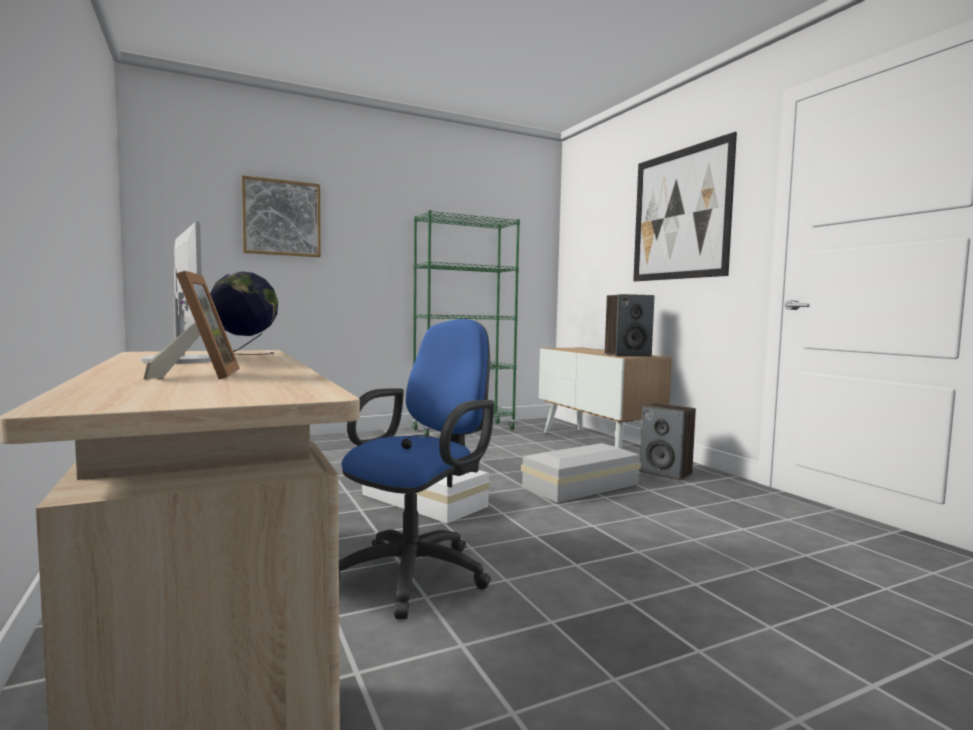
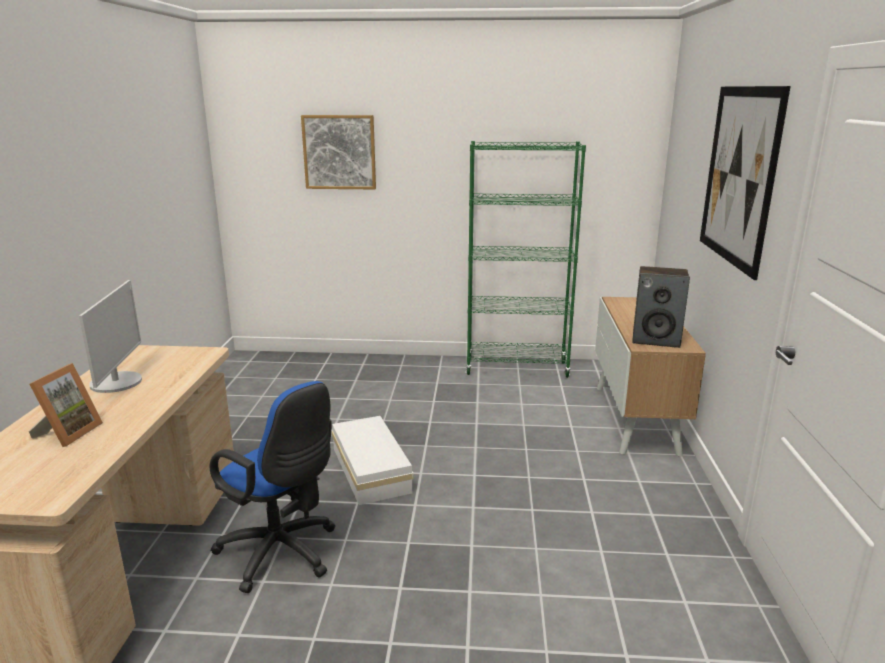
camera: 30 degrees right, 15 degrees up
(245, 353) = (184, 361): globe -> none
(418, 572) = (282, 554): blue office chair -> blue office chair turned 60 degrees clockwise
(583, 486) = (531, 487): white storage box -> none
(666, 473) = (647, 490): speaker -> none

